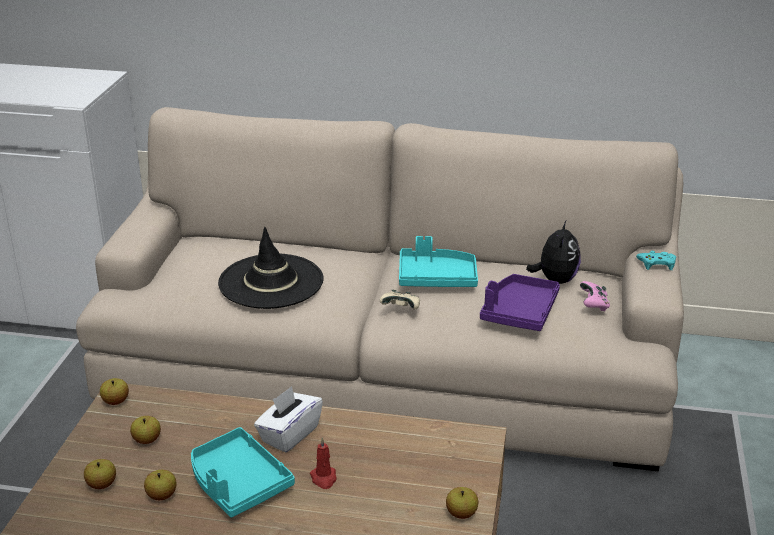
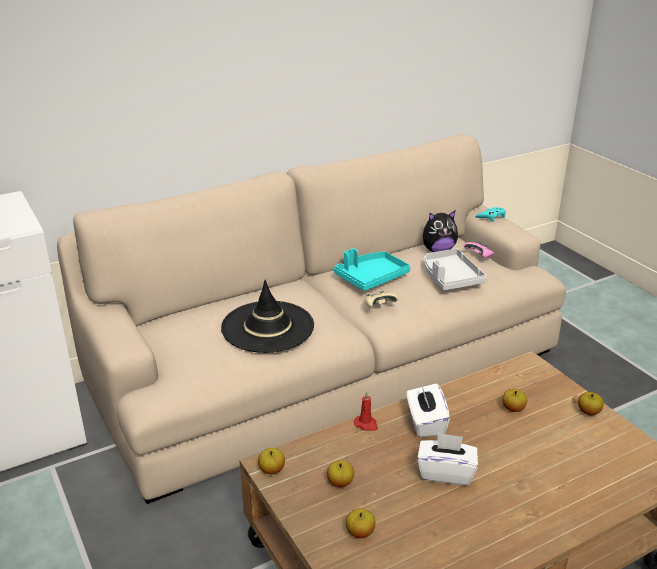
camera: 40 degrees left, 0 degrees up
(162, 495) = (412, 512): apple -> apple (513, 409)
(237, 483) = (446, 473): turquoise tray -> white tissue box
(324, 478) = (489, 437): red candle -> red candle (366, 424)
(519, 312) = (450, 278): purple tray -> grey tray
(555, 280) = (438, 250): plush toy -> plush toy turned 105 degrees clockwise

